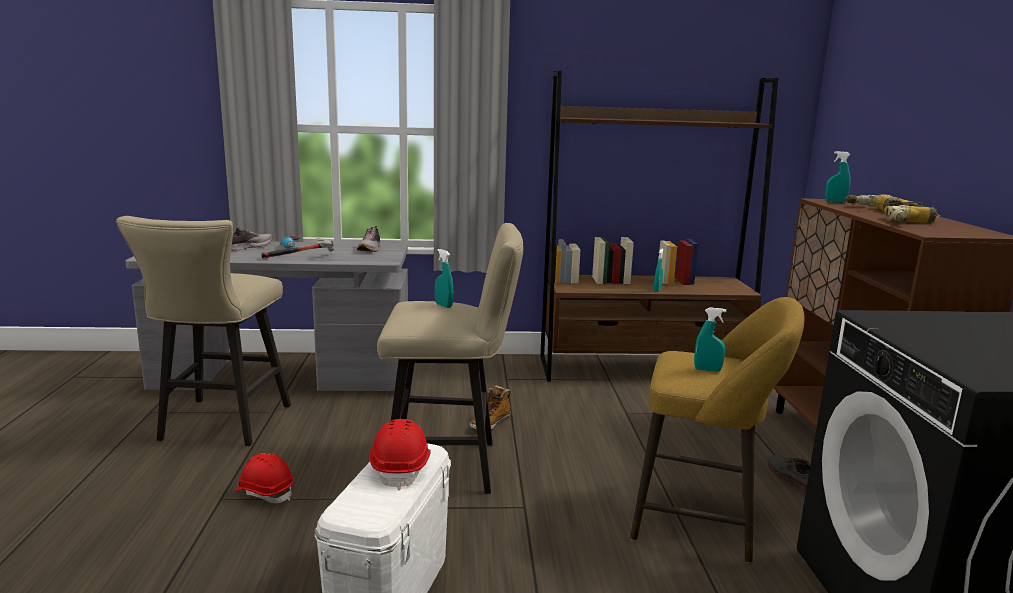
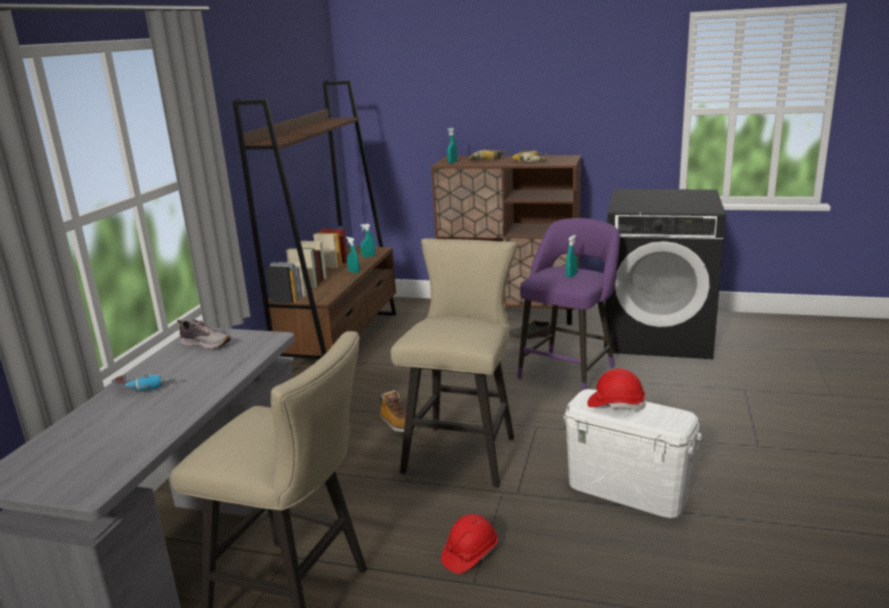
camera: 70 degrees left, 5 degrees up
(248, 247) = (108, 417): shoe -> none
(301, 258) = (212, 380): hammer -> none
(443, 305) = (446, 322): turquoise spray bottle -> turquoise spray bottle (368, 256)
(702, 520) = (569, 371): yellow stool -> purple stool

